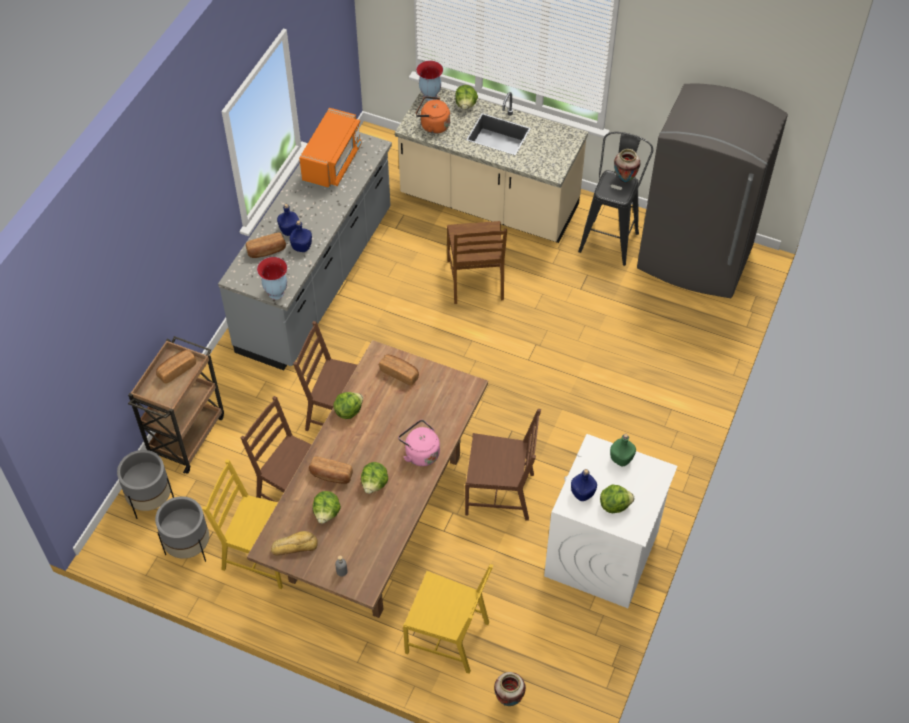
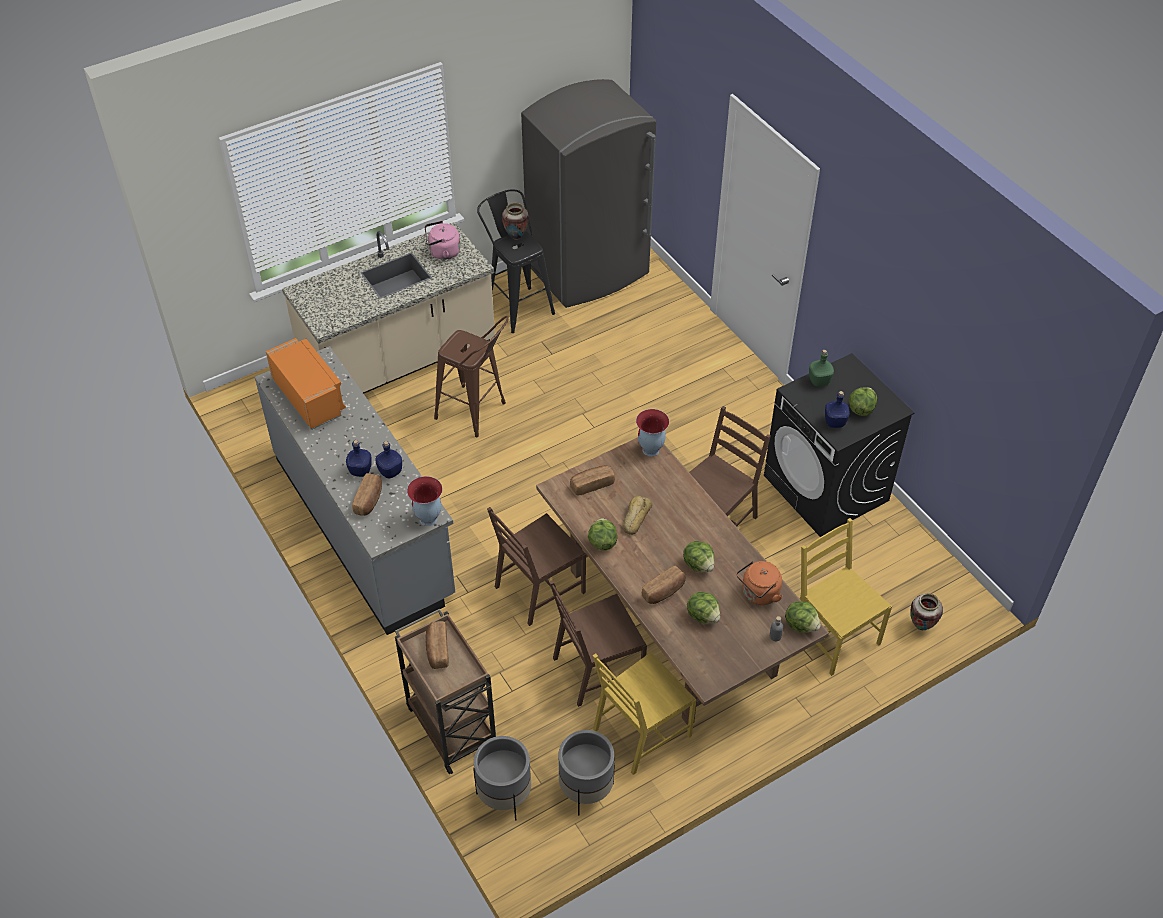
camera: 55 degrees left, 5 degrees down
(294, 546) = (721, 658): bread -> bread (635, 517)
(420, 453) = (691, 515): pink kettle -> pink kettle (442, 252)
(429, 96) = (301, 294): vase -> vase (651, 450)
(433, 125) = (339, 310): orange kettle -> orange kettle (758, 594)
(448, 636) = (832, 635): yellow chair -> yellow chair turned 90 degrees counterclockwise
(466, 105) = (339, 277): lettuce -> lettuce (801, 624)
(476, 280) = (476, 414): brown chair -> brown stool
(601, 554) = (826, 488): white washing machine -> black washing machine

